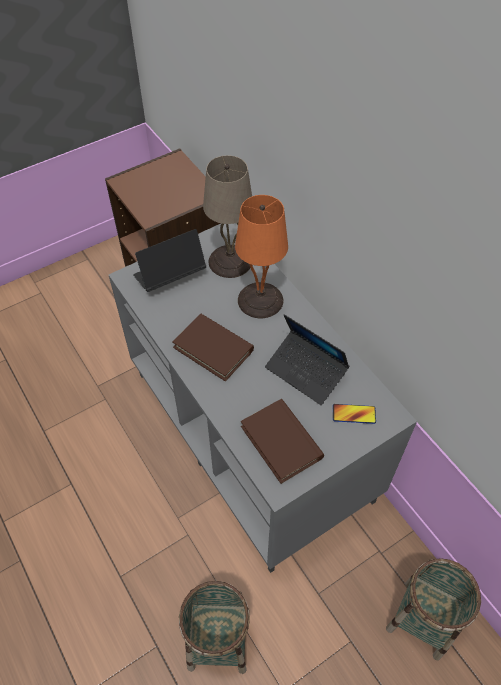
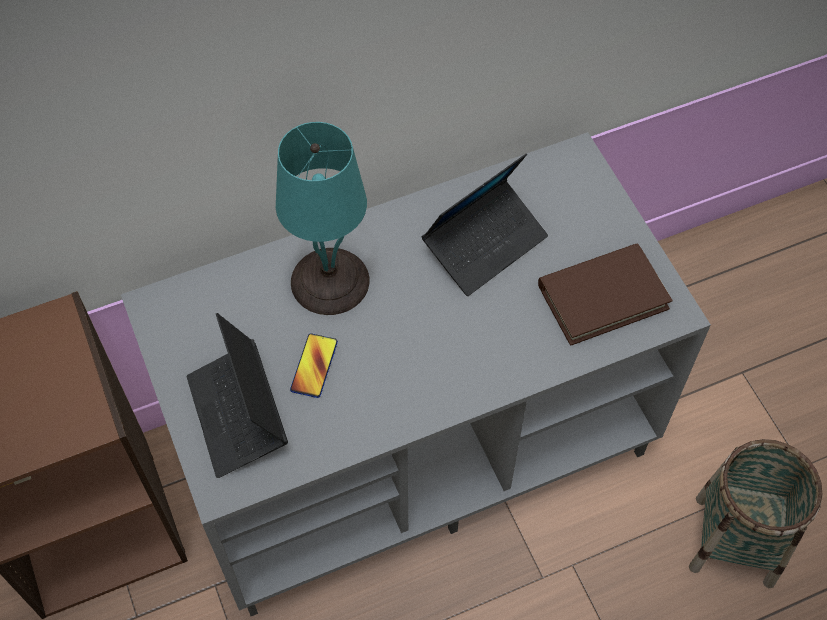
camera: 80 degrees left, 5 degrees up
(213, 349) = (417, 364): brown book -> none
(229, 262) = (230, 314): beige table lamp -> none
(261, 301) = (331, 280): orange table lamp -> turquoise table lamp
(354, 414) = (568, 200): phone -> phone (314, 366)
(422, 619) = (718, 283): basket -> none

